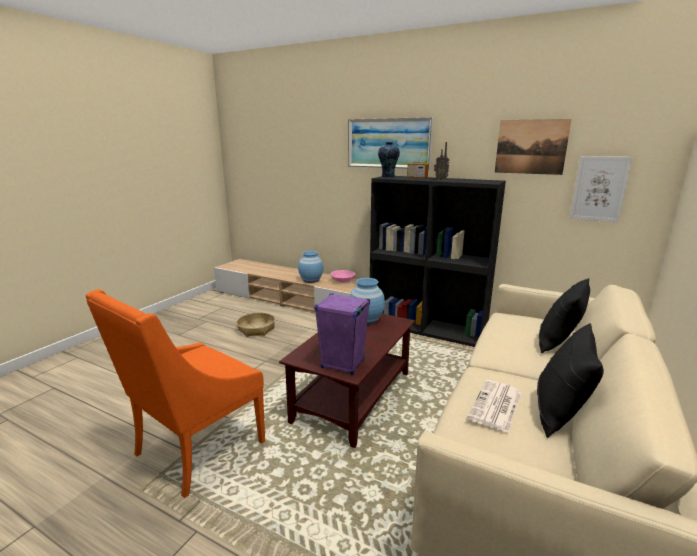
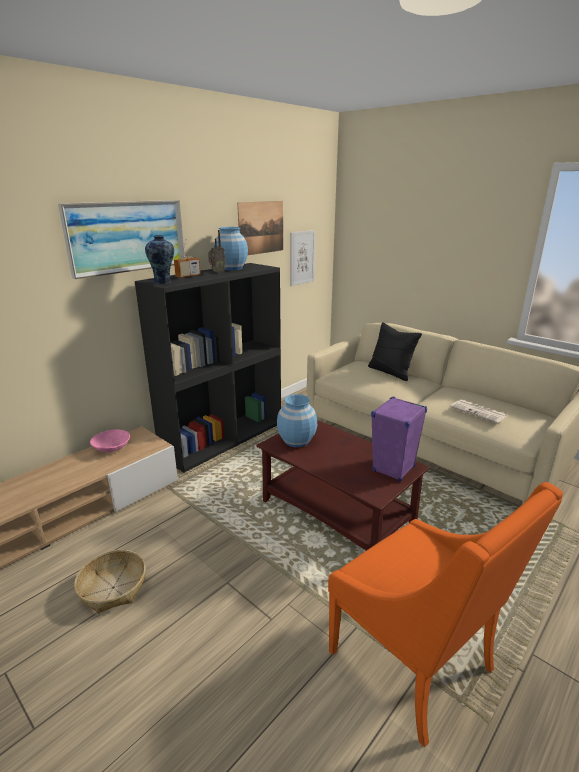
camera: 75 degrees left, 5 degrees up
(311, 280) = (78, 474): blue vase -> blue vase (231, 268)
(559, 412) = (480, 396): black pillow -> none

